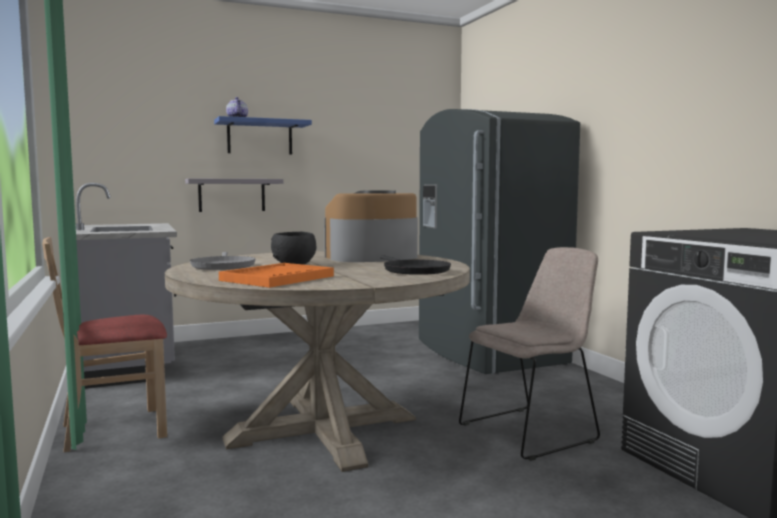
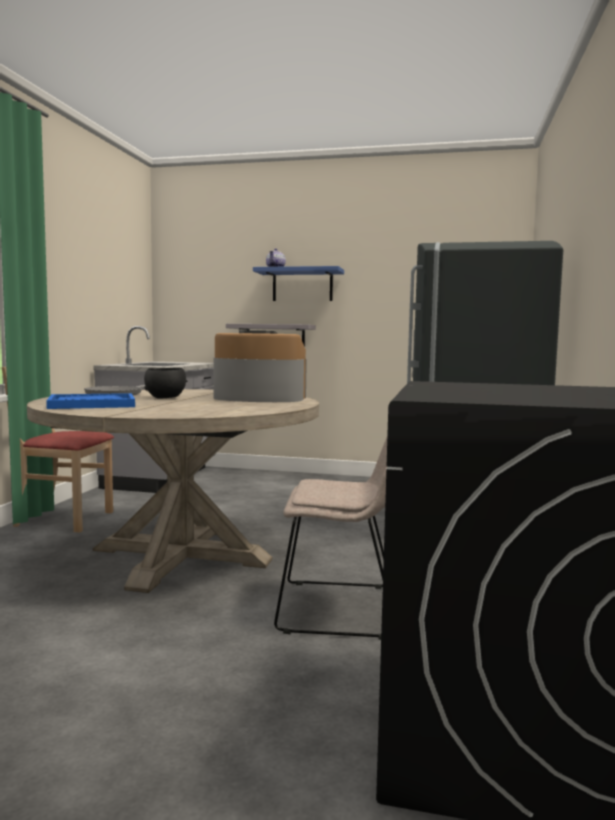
camera: 35 degrees right, 0 degrees up
(277, 278) = (91, 404): orange tray -> blue tray
(414, 271) = (217, 410): black frying pan -> none

